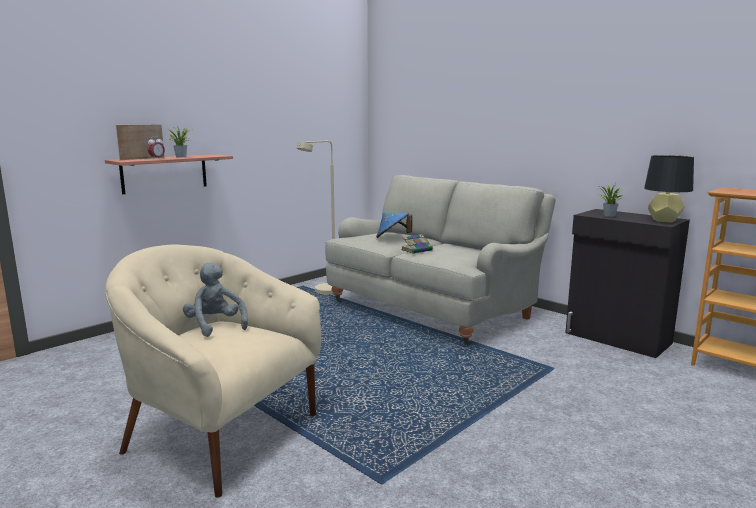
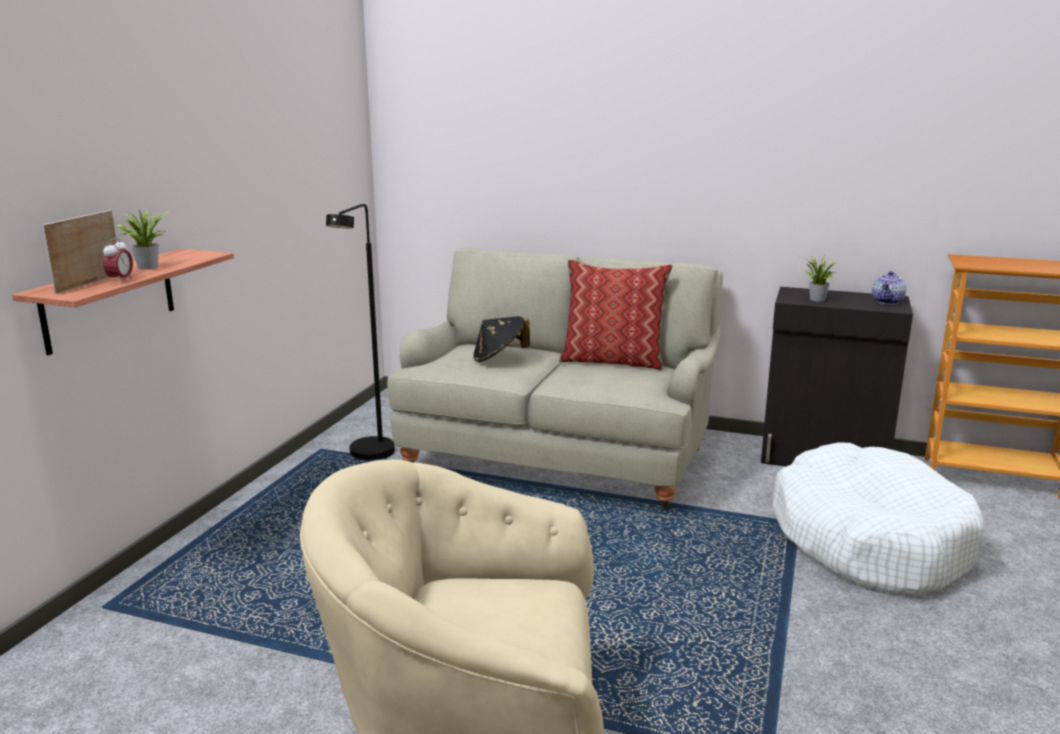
camera: 25 degrees left, 5 degrees up
(215, 326) = (452, 594): grey plush toy -> none
(323, 293) = (369, 457): beige floor lamp -> black floor lamp
(393, 238) = (499, 358): blue hat -> black hat
(417, 250) = (561, 377): book -> none
(463, 247) = (613, 361): none -> pillow
(598, 387) = (868, 540): none -> white dog bed
(664, 220) = (888, 302): black table lamp -> teapot

